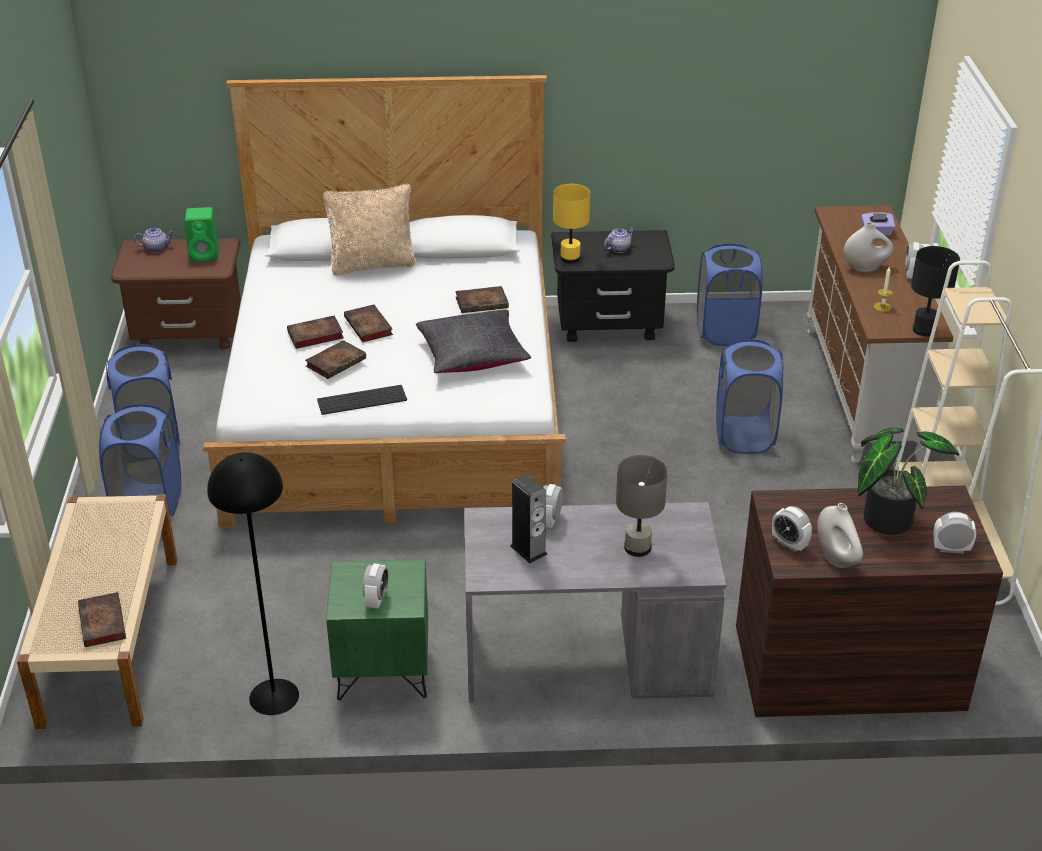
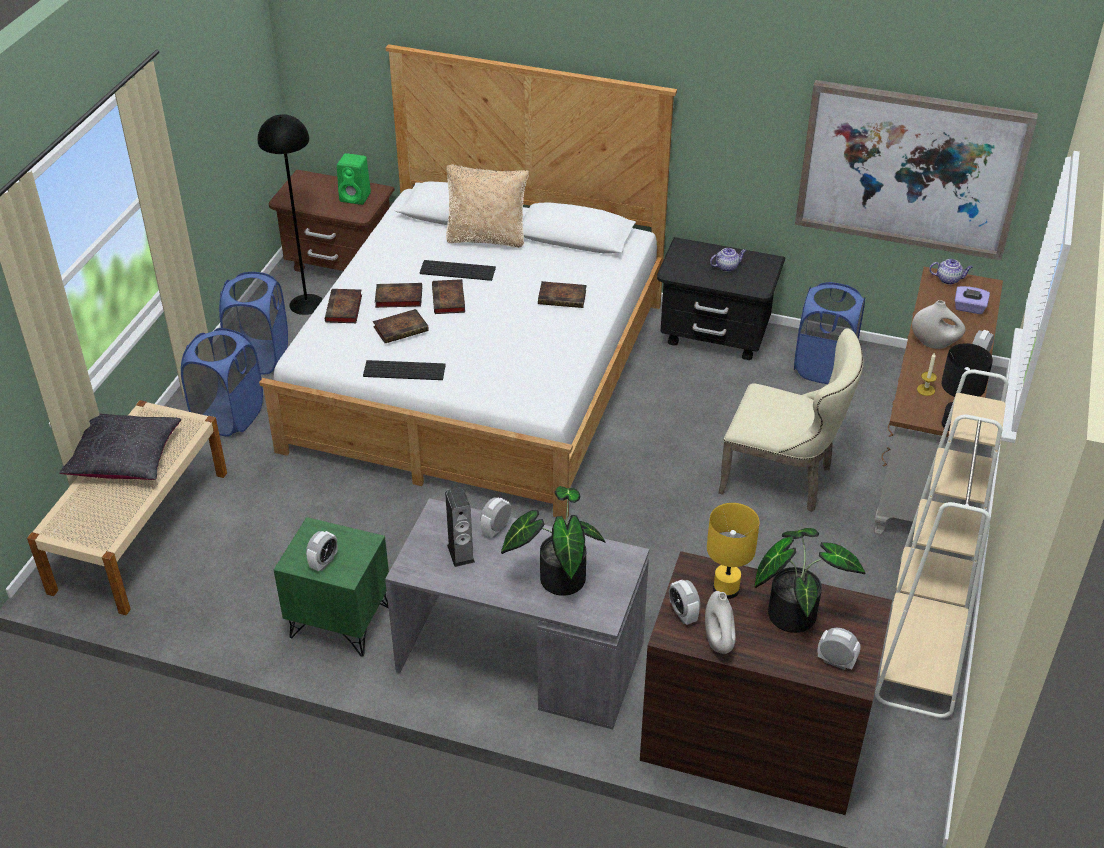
camera: 20 degrees right, 5 degrees up
(103, 624) = (107, 522): book -> book (344, 309)
(156, 248) = (319, 182): teapot -> teapot (949, 279)
(273, 696) = (240, 619): black floor lamp -> black floor lamp (306, 304)
(361, 298) = (458, 270): none -> keyboard
(472, 355) = (525, 348): black pillow -> black pillow (124, 458)
(570, 258) = (676, 267): yellow table lamp -> yellow table lamp (726, 588)
(637, 548) = (557, 577): grey table lamp -> potted plant
(744, 435) = (783, 479): blue laundry basket -> beige chair
(782, 116) = (910, 169): none -> picture

